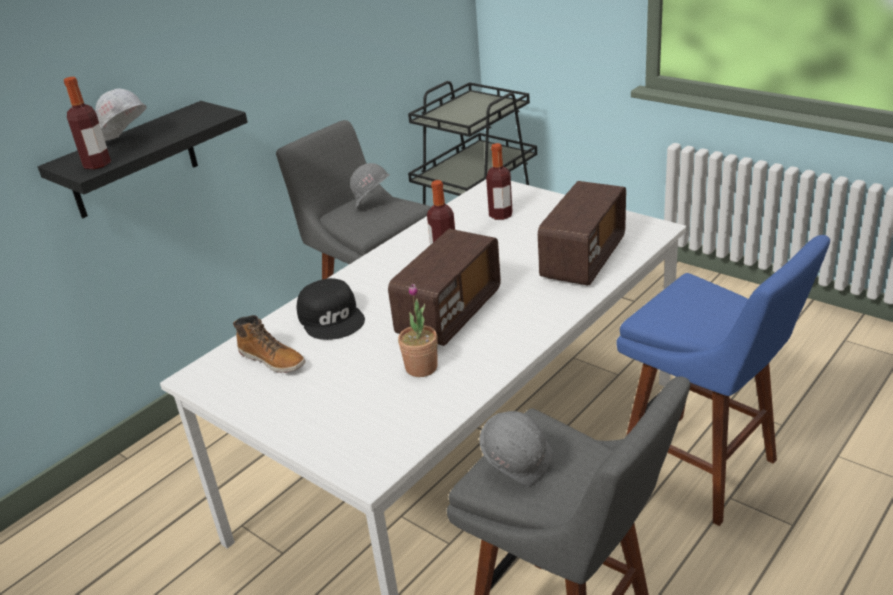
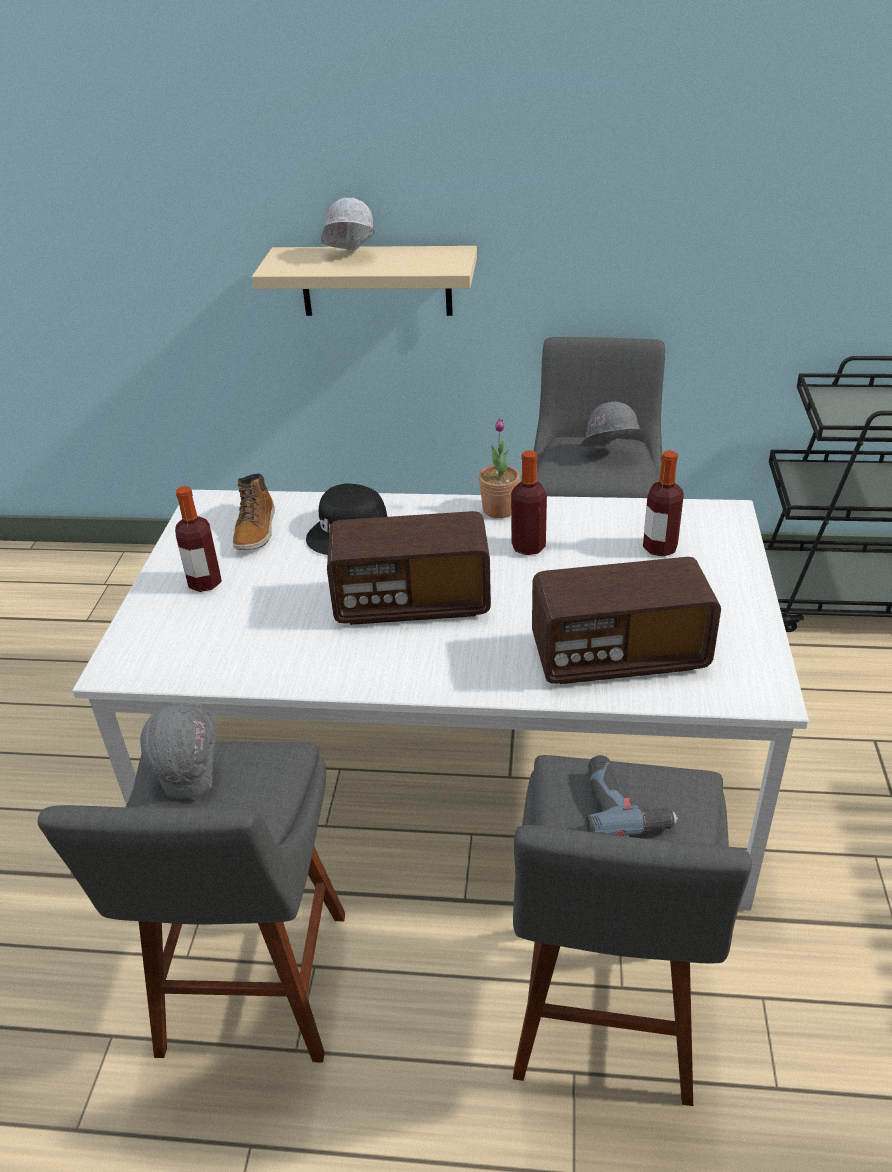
camera: 55 degrees right, 5 degrees up
(97, 164) = (291, 266): bottle -> bottle (205, 583)
(133, 161) = (376, 281): black shelf -> beige shelf
(421, 368) = (300, 626): potted plant -> potted plant (499, 509)
(690, 304) = (624, 803): none -> power drill
(704, 470) = (604, 1021): blue stool -> grey stool

